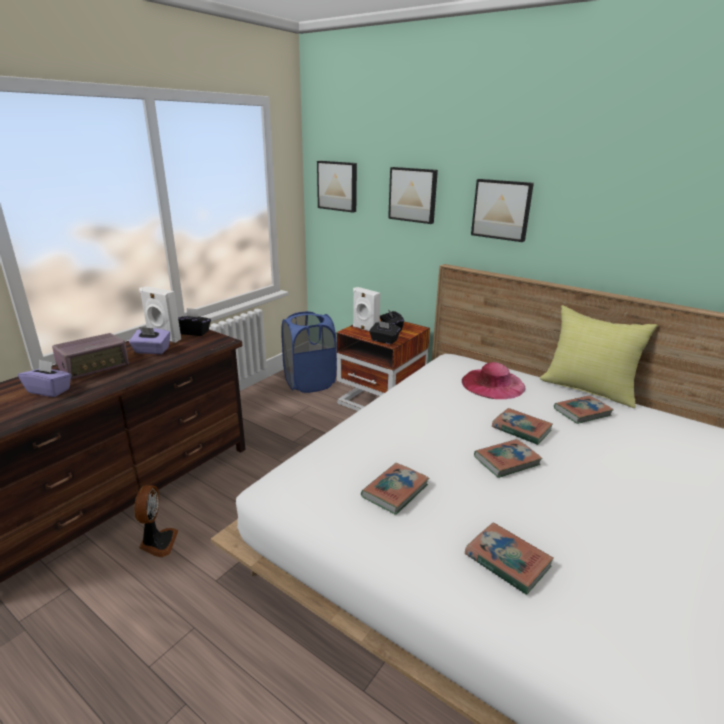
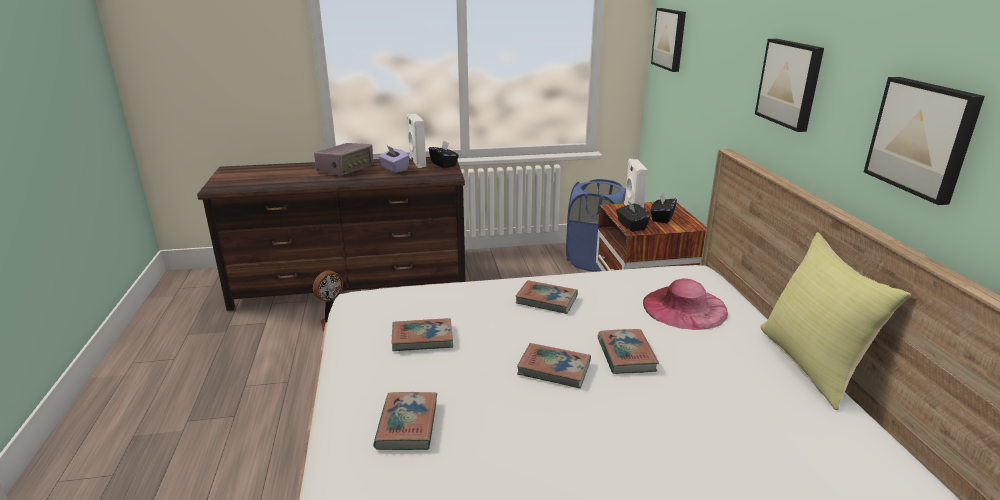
camera: 45 degrees right, 0 degrees up
(49, 390) = (301, 175): purple tissue box -> none
(94, 367) = (346, 169): radio -> radio turned 60 degrees counterclockwise
(413, 195) = (721, 55): picture -> picture (923, 138)
(582, 412) = (739, 377): book -> book (546, 300)

